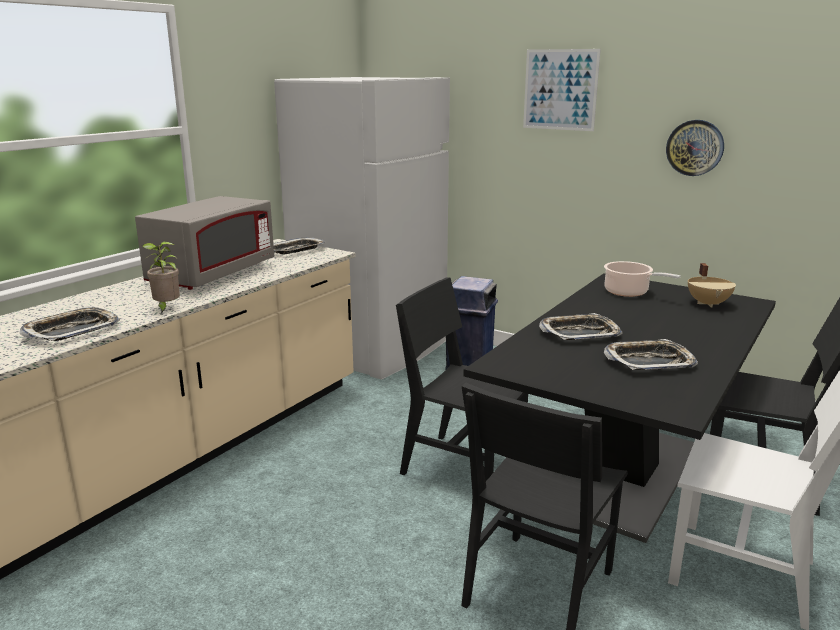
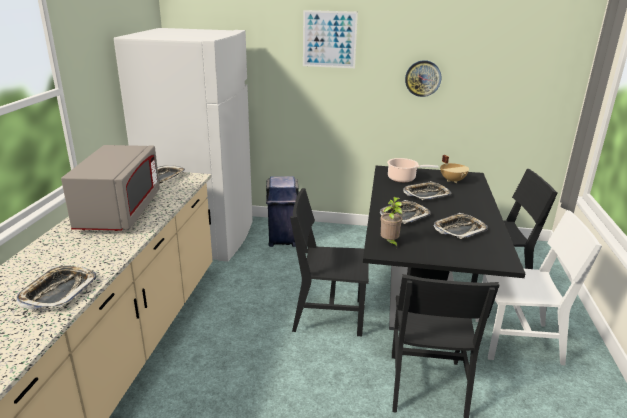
camera: 25 degrees left, 5 degrees up
(166, 308) = (118, 253): potted plant -> potted plant (389, 243)
(644, 314) = (426, 194): none -> tray

